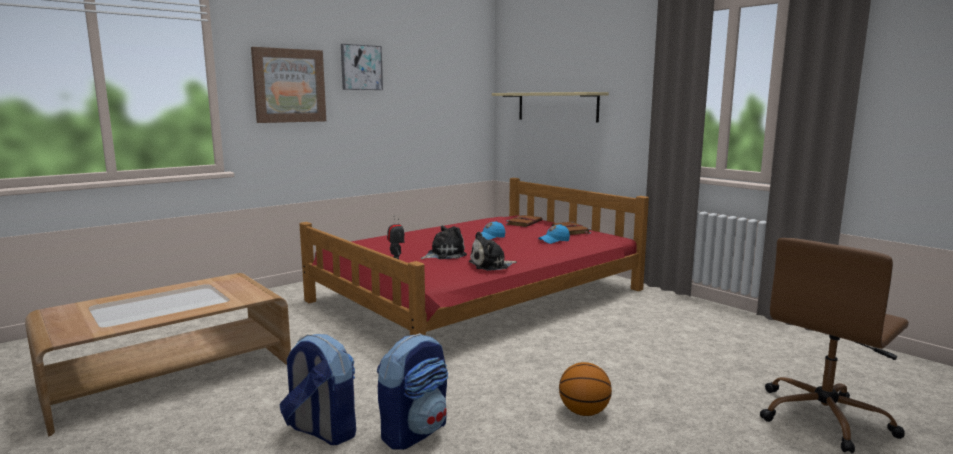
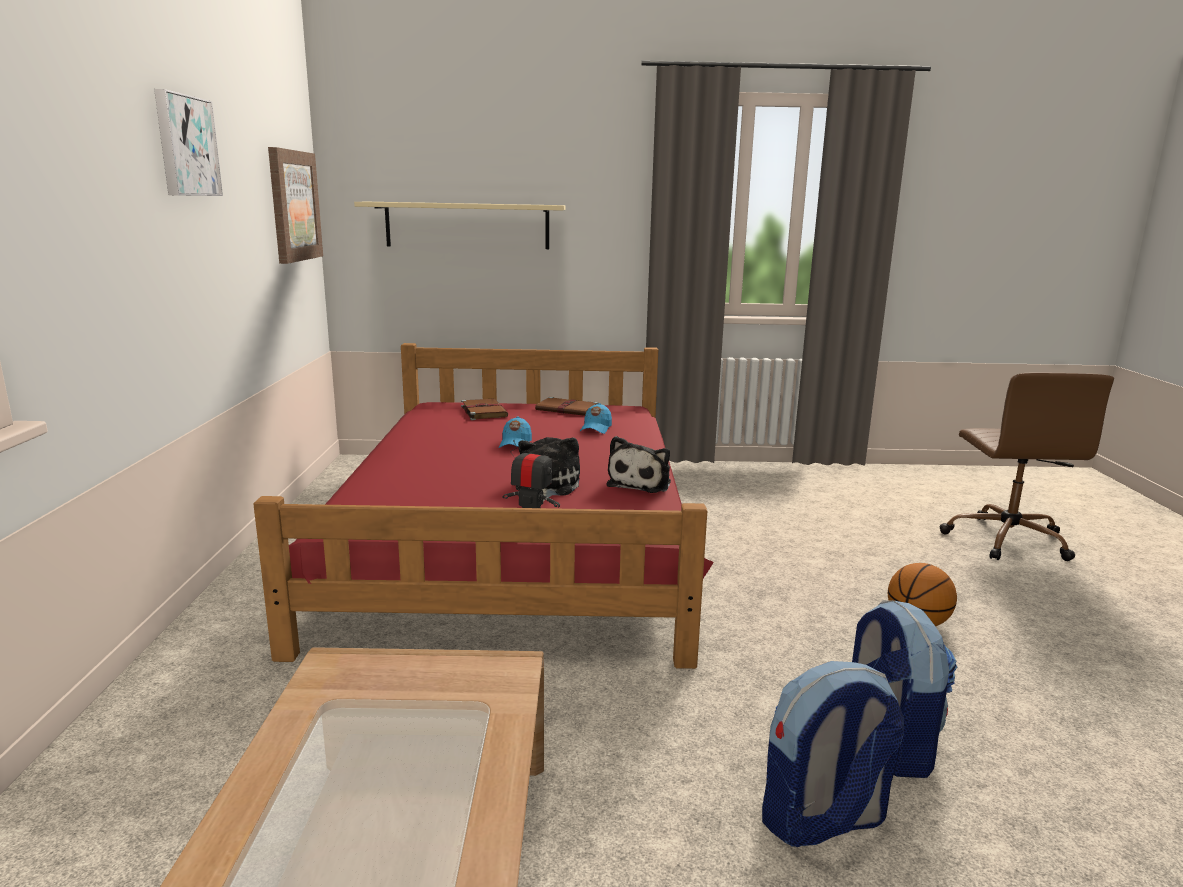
camera: 50 degrees left, 5 degrees up
(289, 85) = (92, 186): picture -> picture (294, 206)

